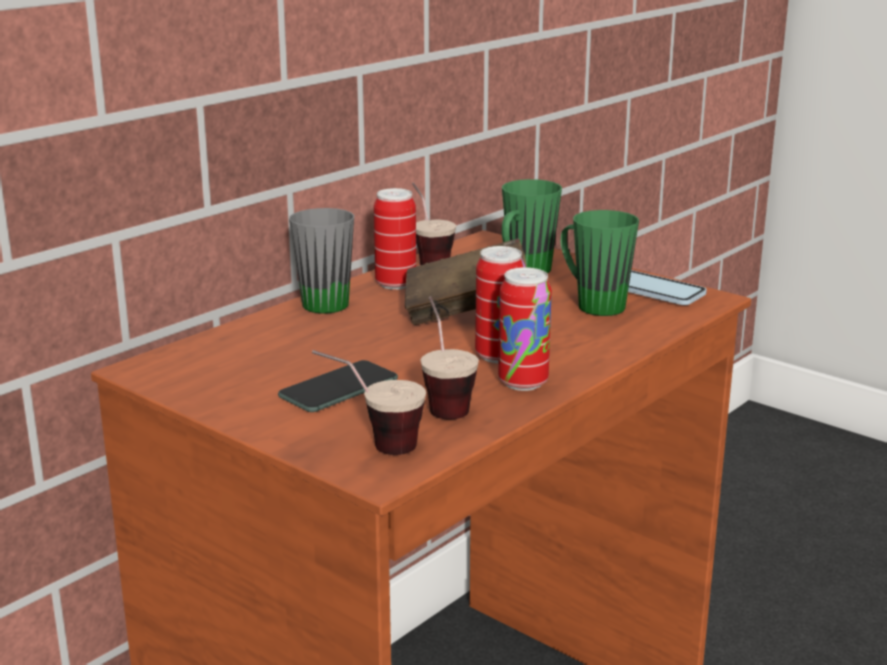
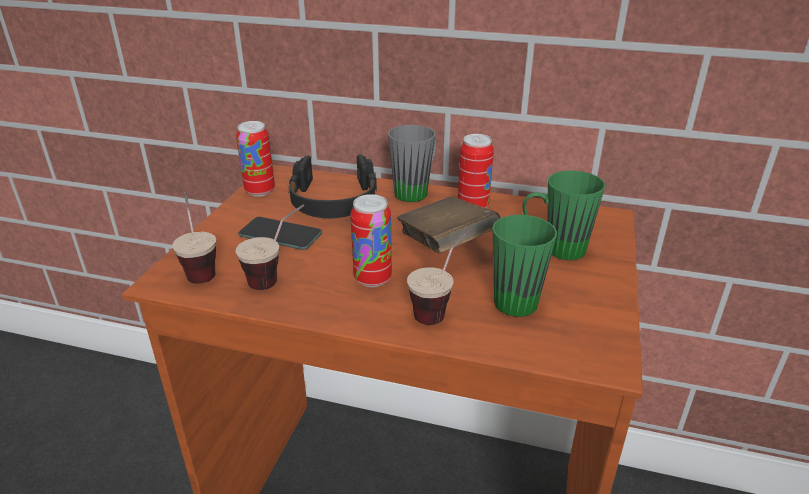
camera: 65 degrees right, 10 degrees up
(283, 346) = (333, 200): none -> black headphones
(428, 261) = (532, 206): cup -> cup (440, 308)
(523, 382) = (330, 300): can -> can (260, 191)
(654, 291) = (587, 324): phone -> none

